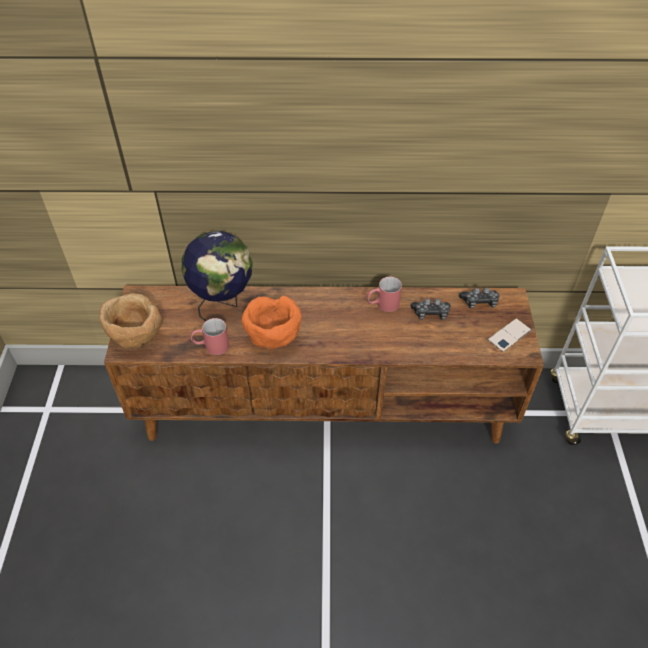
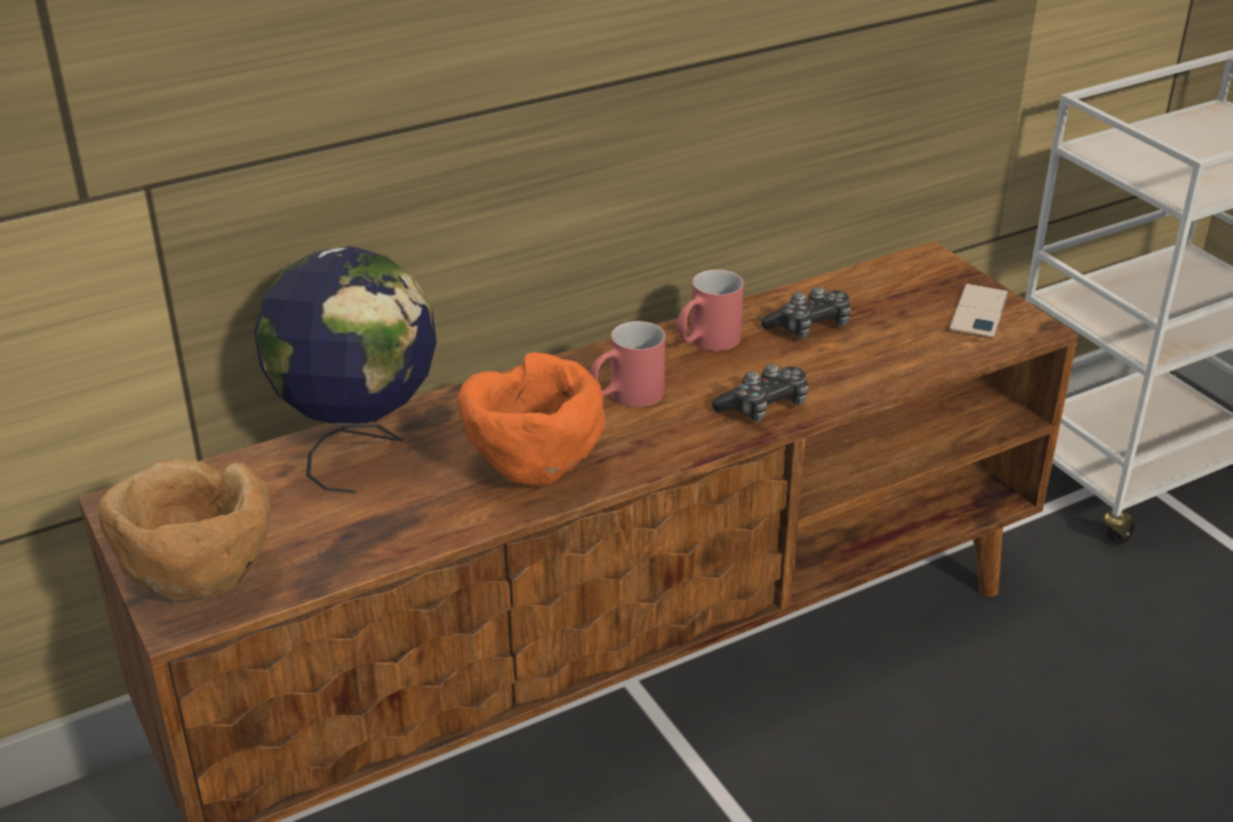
camera: 30 degrees left, 15 degrees down
(211, 346) = (402, 531): red mug -> red mug (625, 398)
(479, 302) = (879, 283): game controller -> game controller (764, 407)

